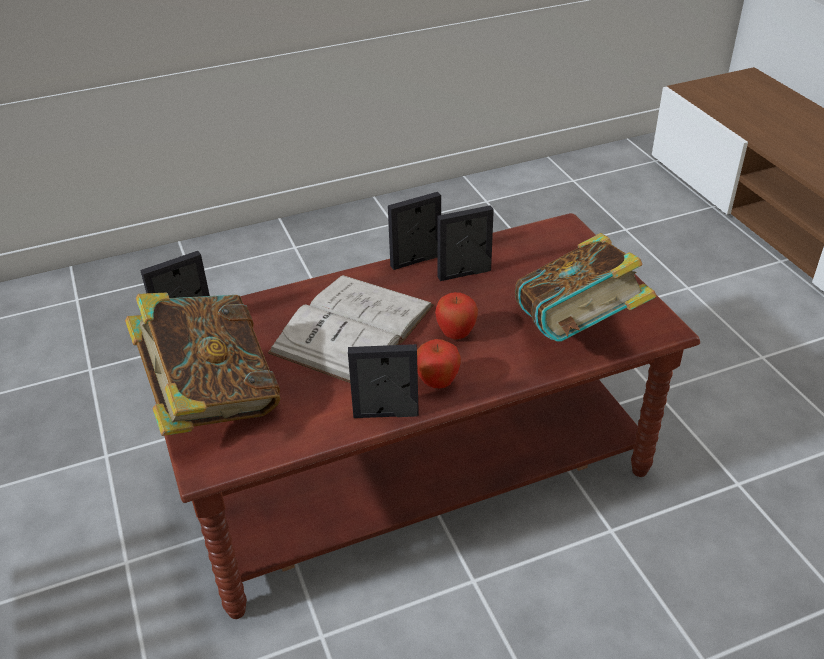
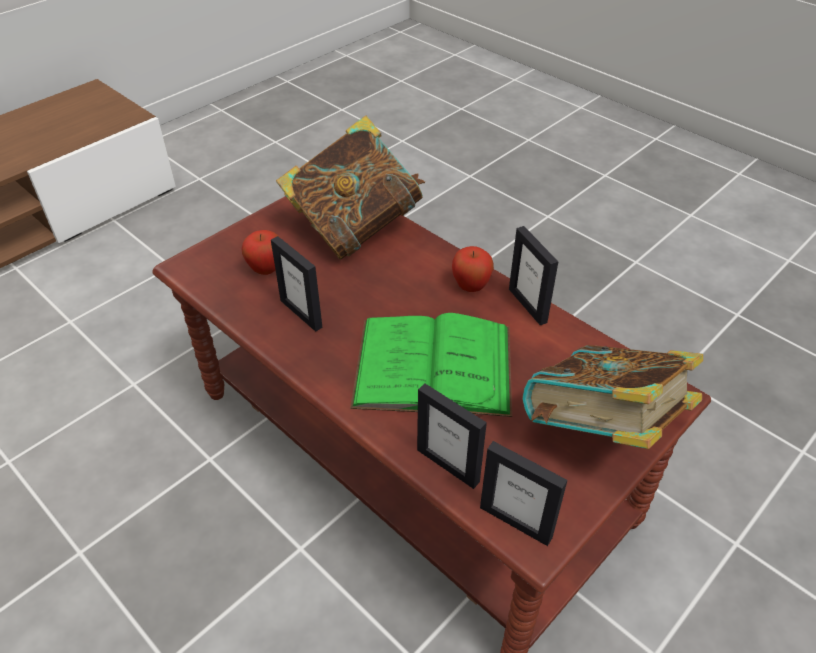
camera: 115 degrees left, 5 degrees up
(353, 329) = (433, 366): white book -> green book
(416, 261) = (293, 357): picture frame -> picture frame (448, 465)
(456, 334) = (400, 293): apple -> apple (266, 270)

